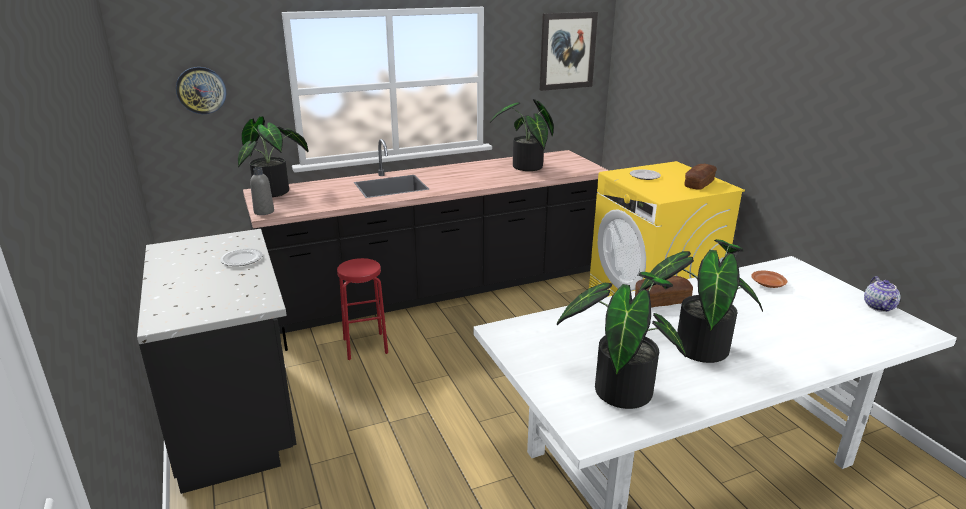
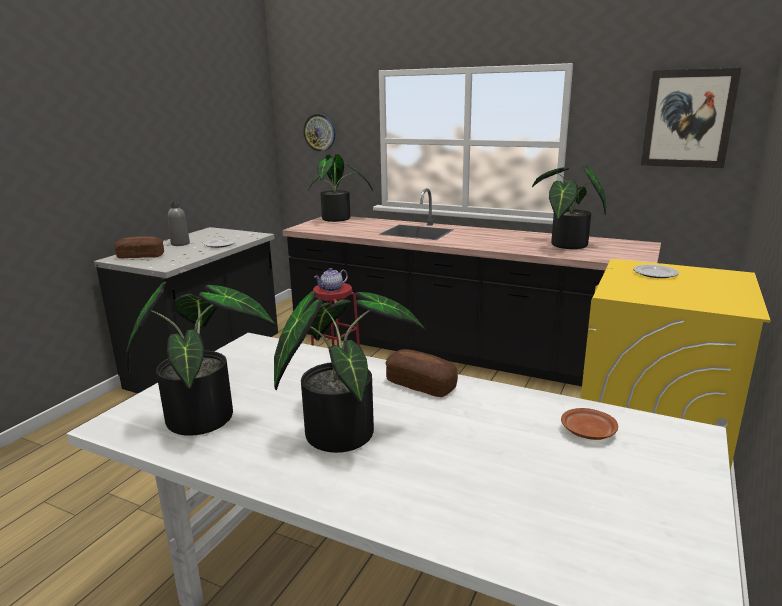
camera: 50 degrees right, 5 degrees down
(264, 212) = (301, 227): grey bottle -> grey bottle (180, 244)
(699, 184) = (710, 297): bread -> bread (141, 256)
(879, 307) = (701, 544): teapot -> teapot (332, 289)

